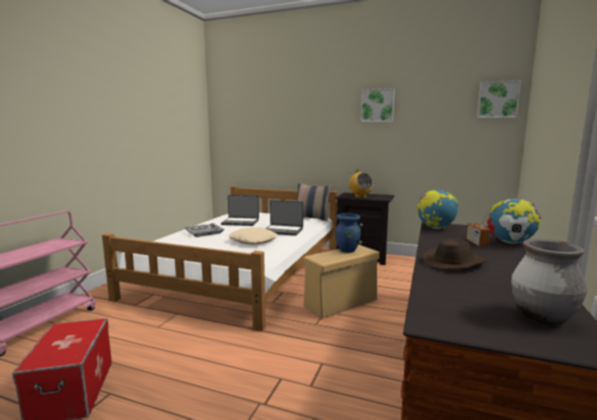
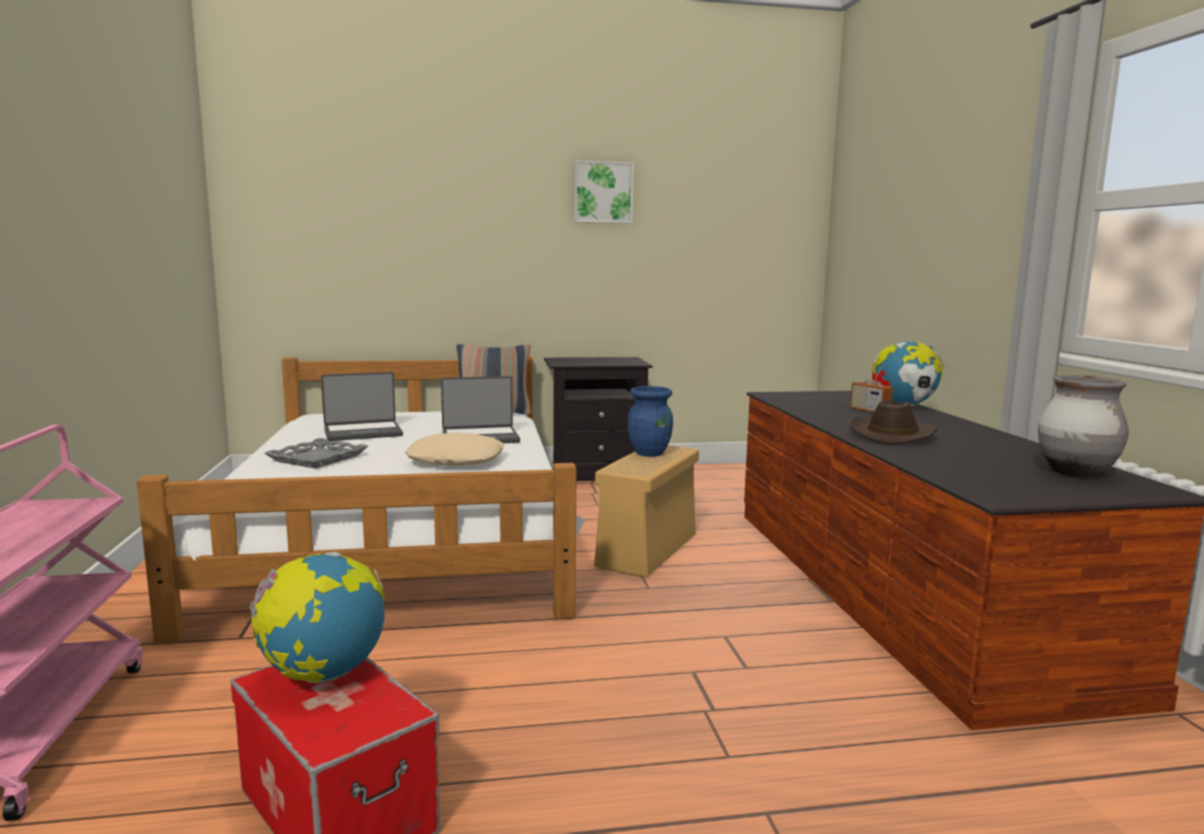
camera: 30 degrees left, 0 degrees up
(360, 196) = (590, 362): radio -> none
(435, 228) = (783, 398): globe -> globe (324, 674)
(498, 99) = (790, 194): picture -> none

